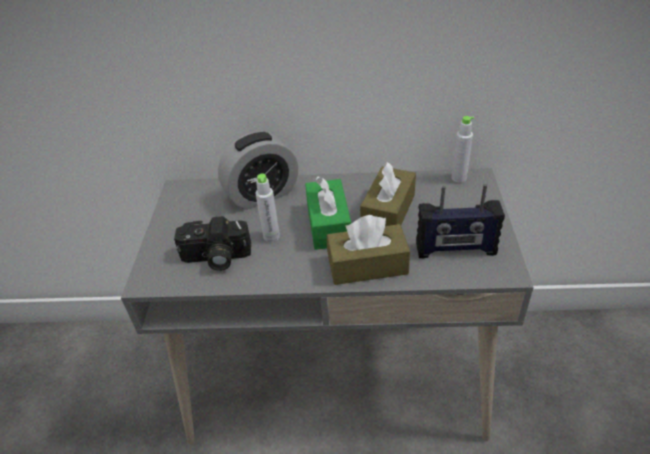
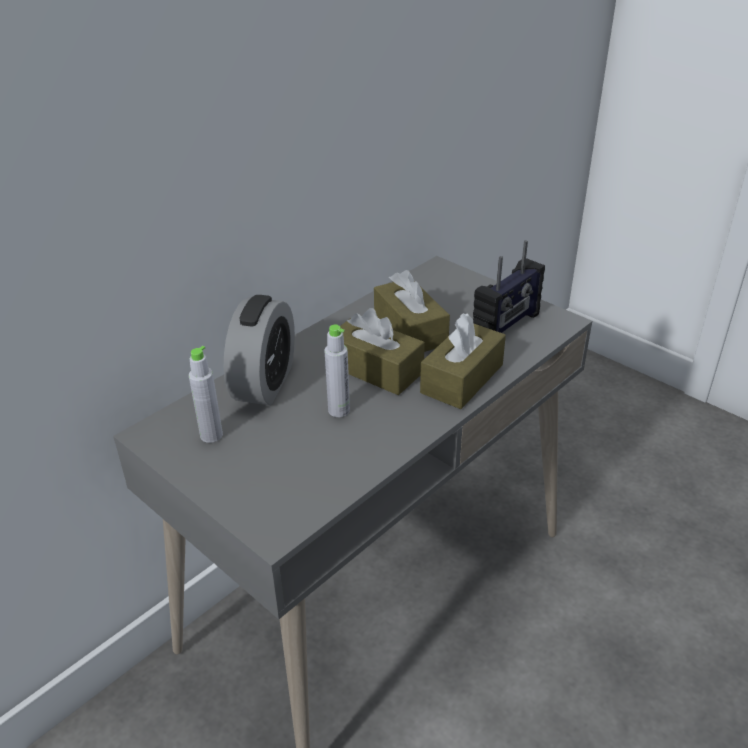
camera: 50 degrees left, 5 degrees down
(215, 258) = (314, 462): camera -> none
(328, 224) = (375, 369): green tissue box -> brown tissue box
(459, 178) = (424, 275): grey bottle -> grey bottle (211, 435)

